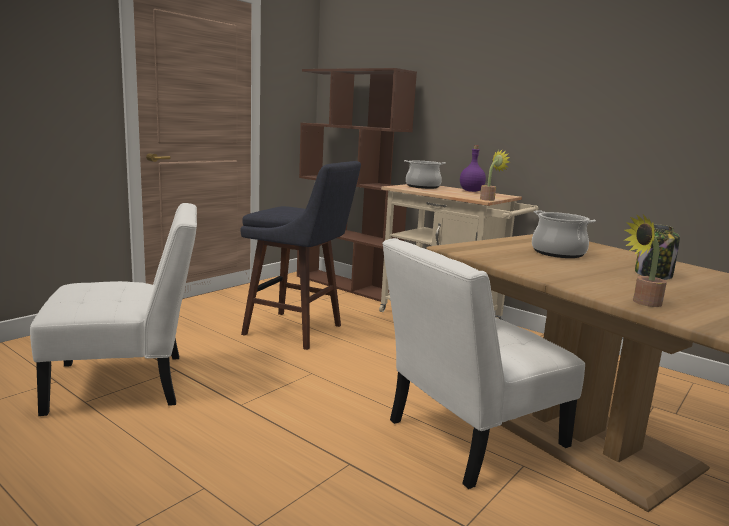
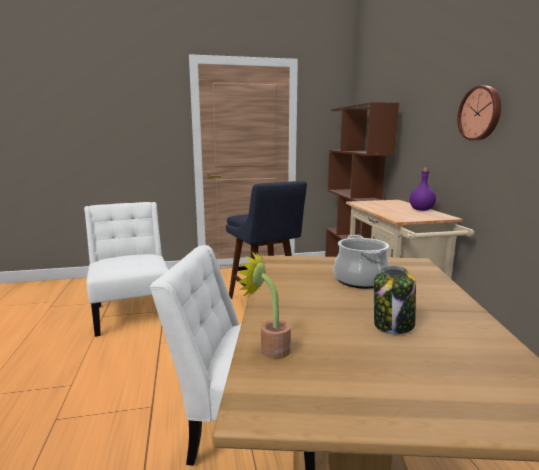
camera: 40 degrees right, 0 degrees up
(128, 383) = (132, 312): white chair -> white chair turned 135 degrees counterclockwise
(422, 186) = (385, 203): cooking pot -> none
(489, 199) = (408, 219): potted plant -> none
(537, 93) = (480, 113): none -> wall clock

